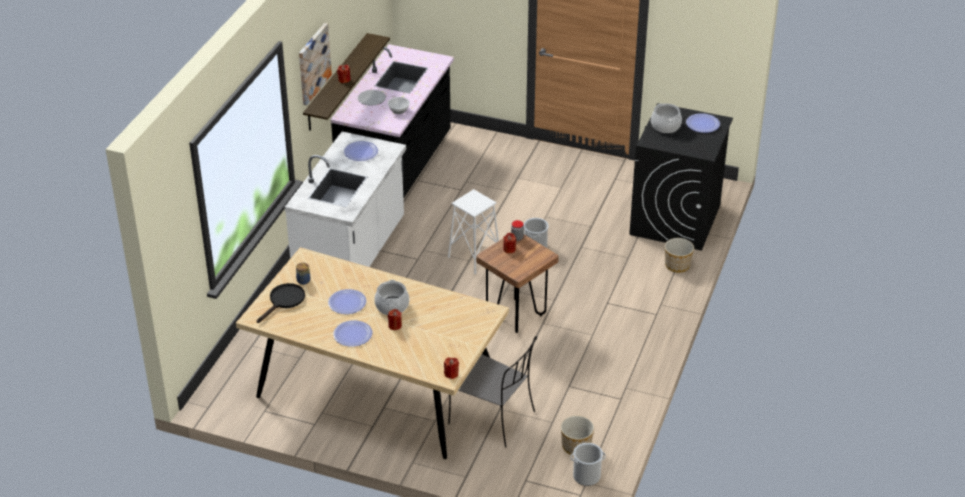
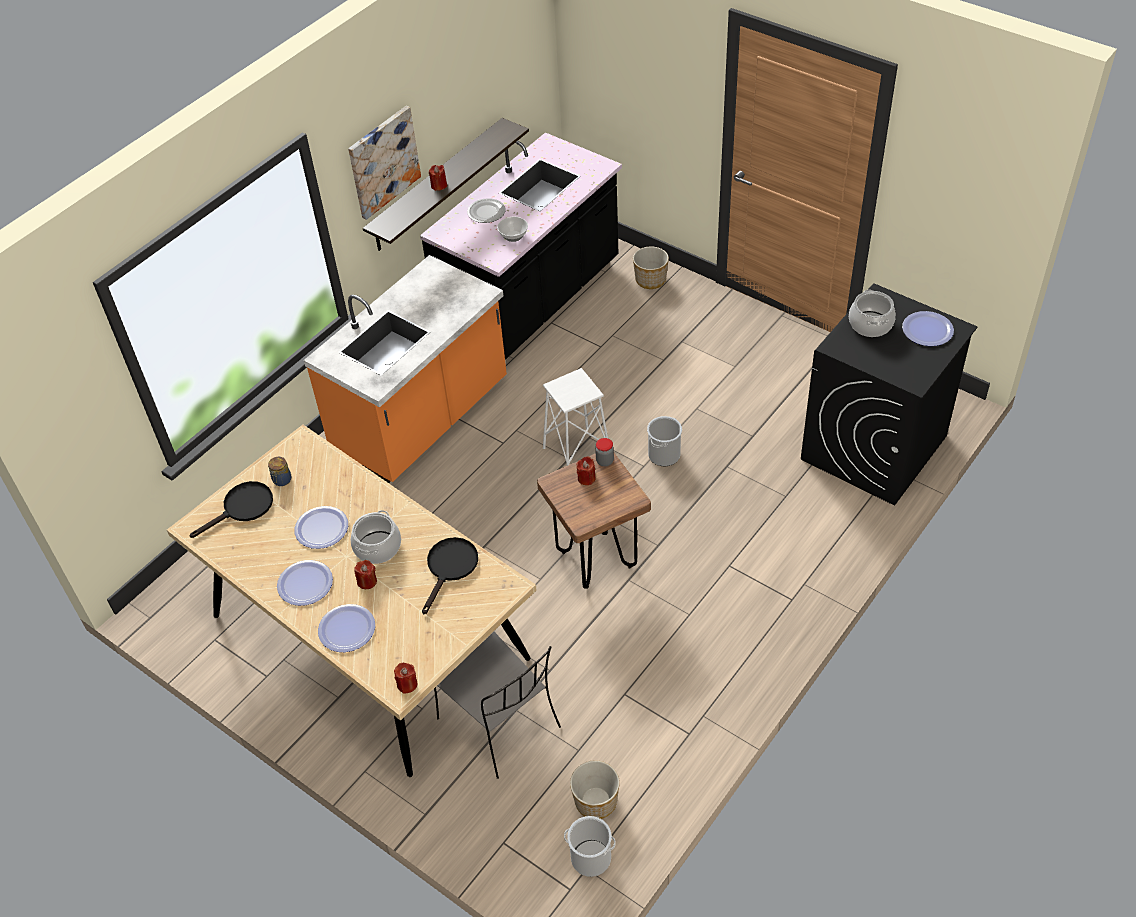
camera: 20 degrees right, 10 degrees up
(352, 255) = (423, 421): white counter -> orange counter
(360, 152) = (439, 291): plate -> plate (346, 629)
(447, 308) = (450, 568): none -> black frying pan
(677, 265) = (850, 523): planter -> planter (650, 279)

